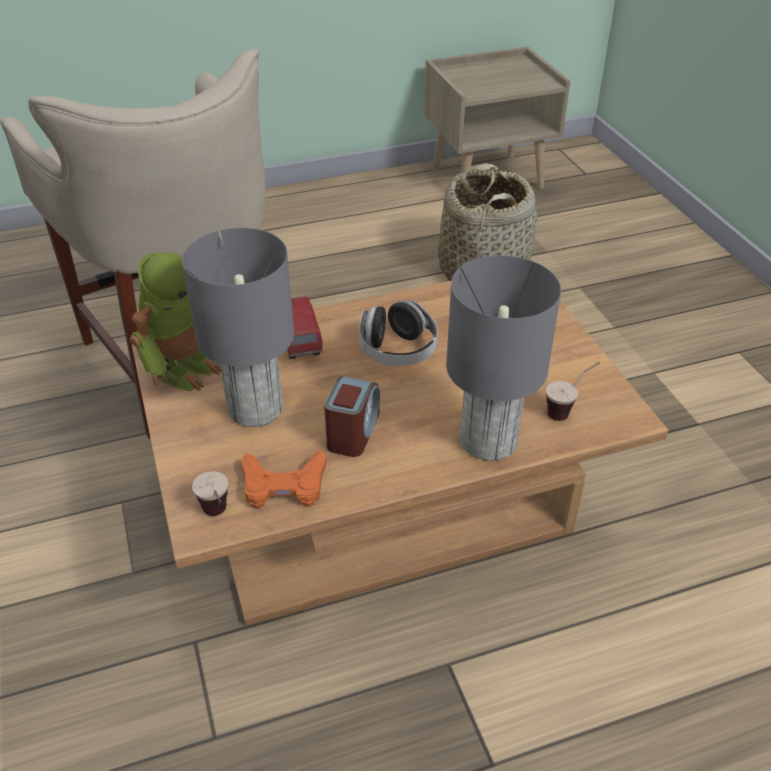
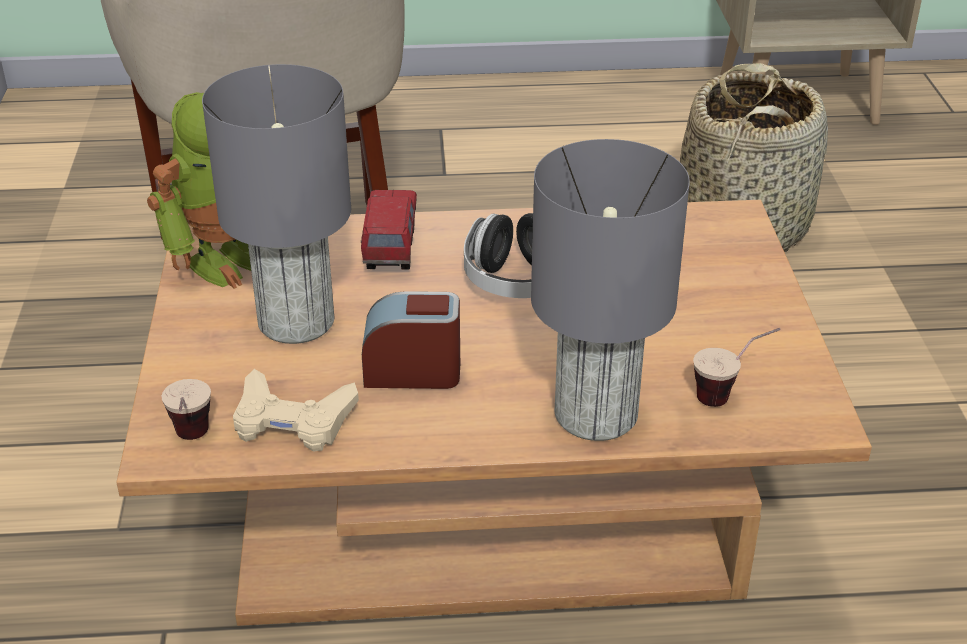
camera: 15 degrees right, 5 degrees down
(284, 485) = (292, 420): orange game controller -> beige game controller
(353, 432) = (413, 371): alarm clock -> alarm clock turned 120 degrees counterclockwise

